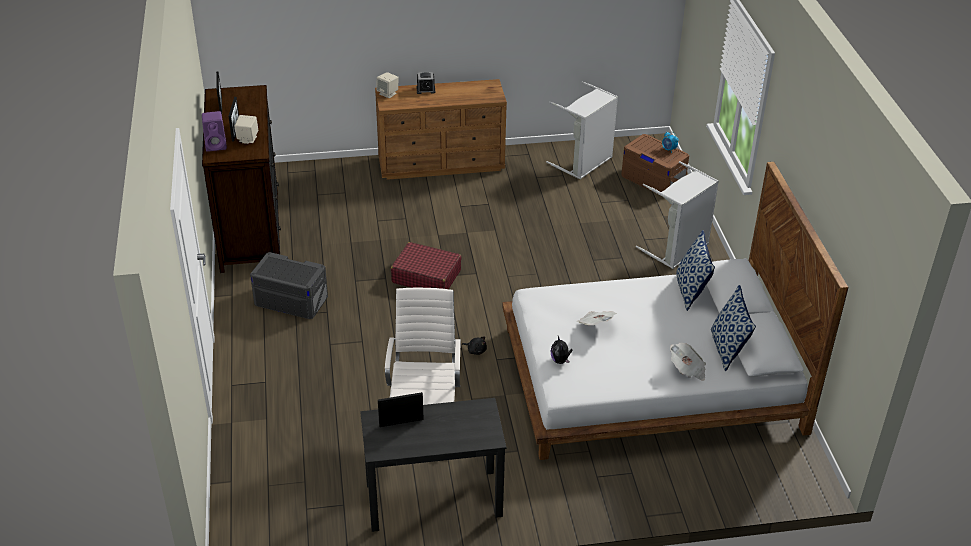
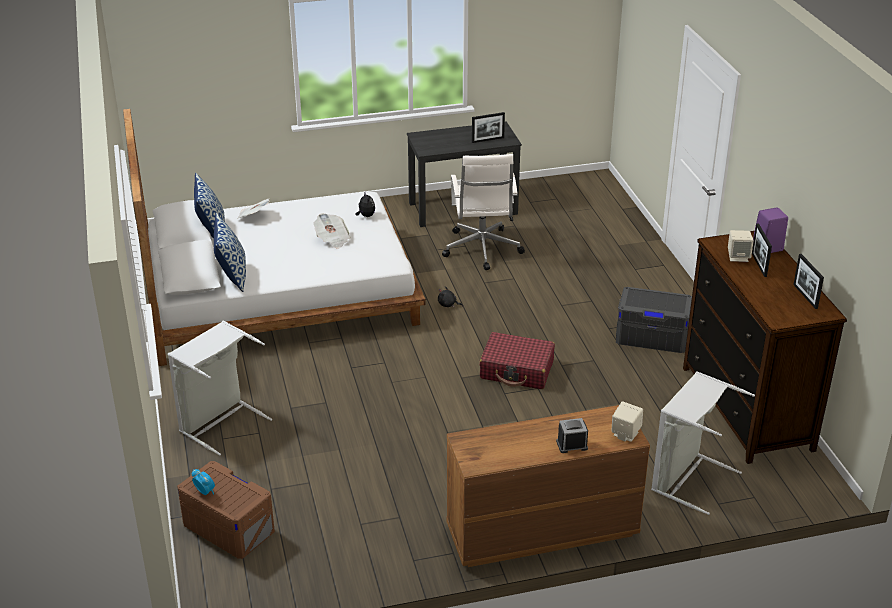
camera: 175 degrees right, 5 degrees down
(584, 163) = (327, 549): grey laundry basket -> grey laundry basket (687, 478)

